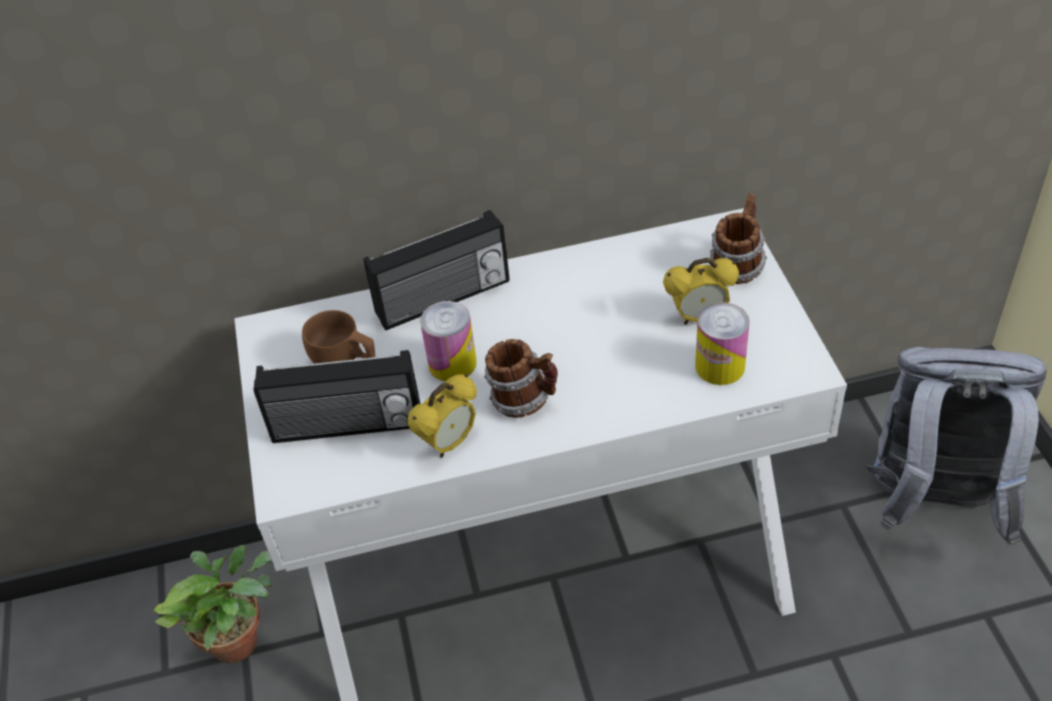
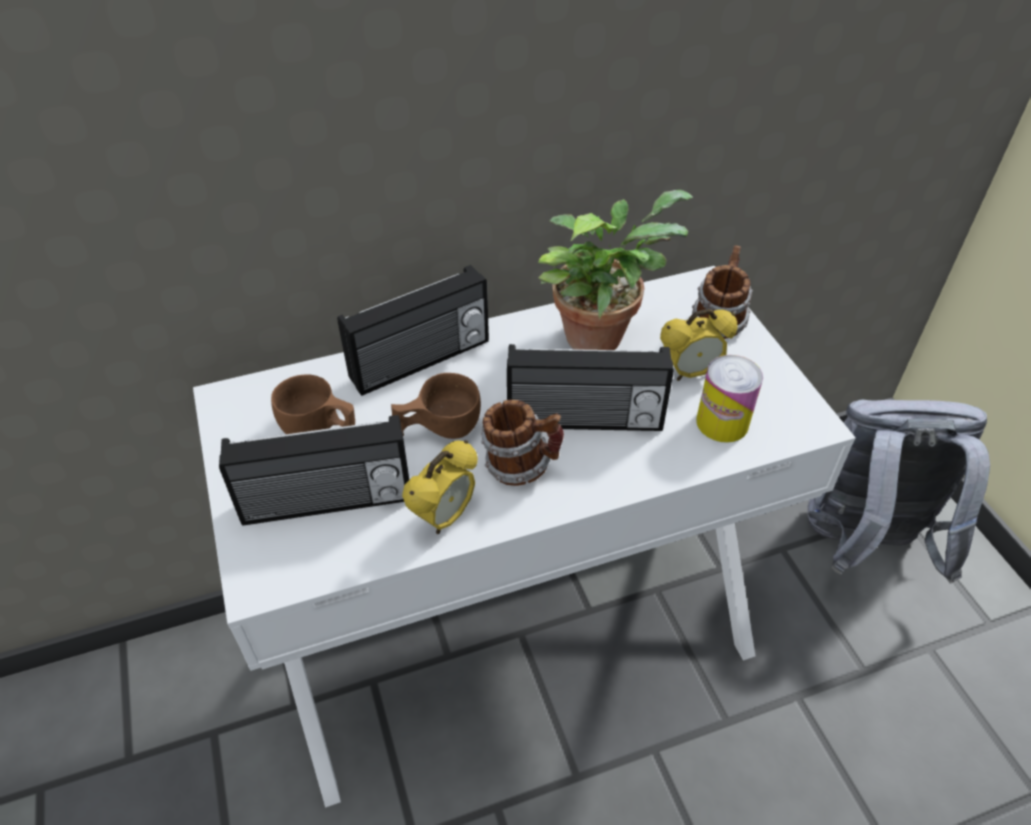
camera: 10 degrees left, 0 degrees up
(240, 638) = (208, 716): potted plant -> potted plant (598, 333)
(452, 363) = (438, 428): can -> brown cup
(589, 360) = (584, 421): none -> radio

